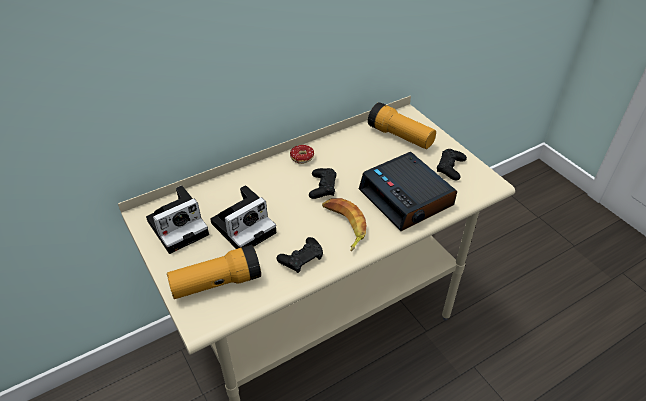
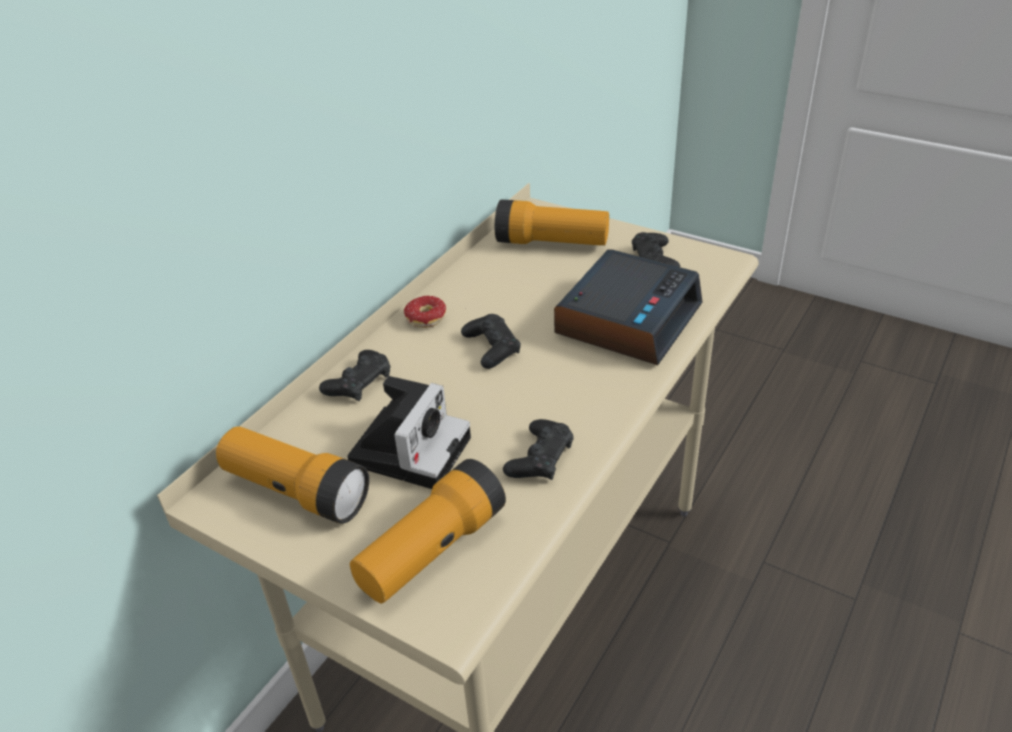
camera: 25 degrees left, 5 degrees down
(179, 226) = (296, 491): camera -> flashlight
(245, 181) = (358, 382): none -> black game controller
(343, 225) = (567, 388): banana -> none
(407, 198) = (627, 319): alarm clock -> alarm clock turned 90 degrees counterclockwise

